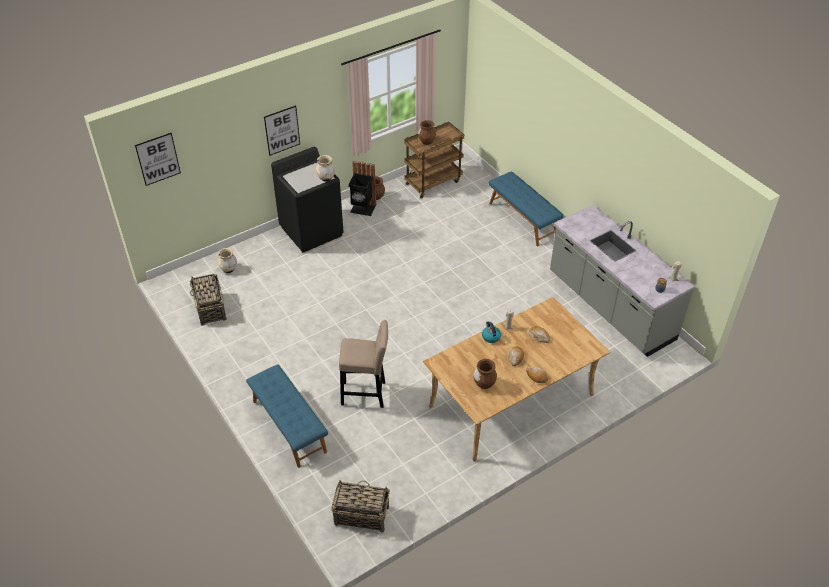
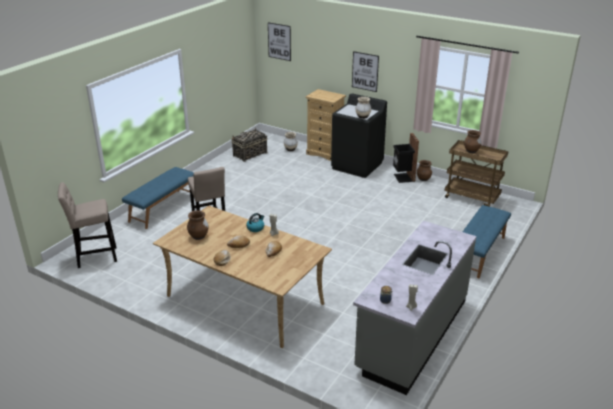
camera: 65 degrees right, 15 degrees down
(262, 244) = (325, 153): none -> beige dresser
(361, 515) = (94, 257): basket -> beige stool

